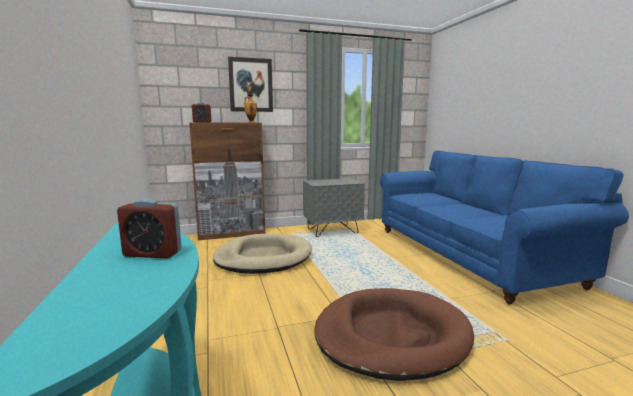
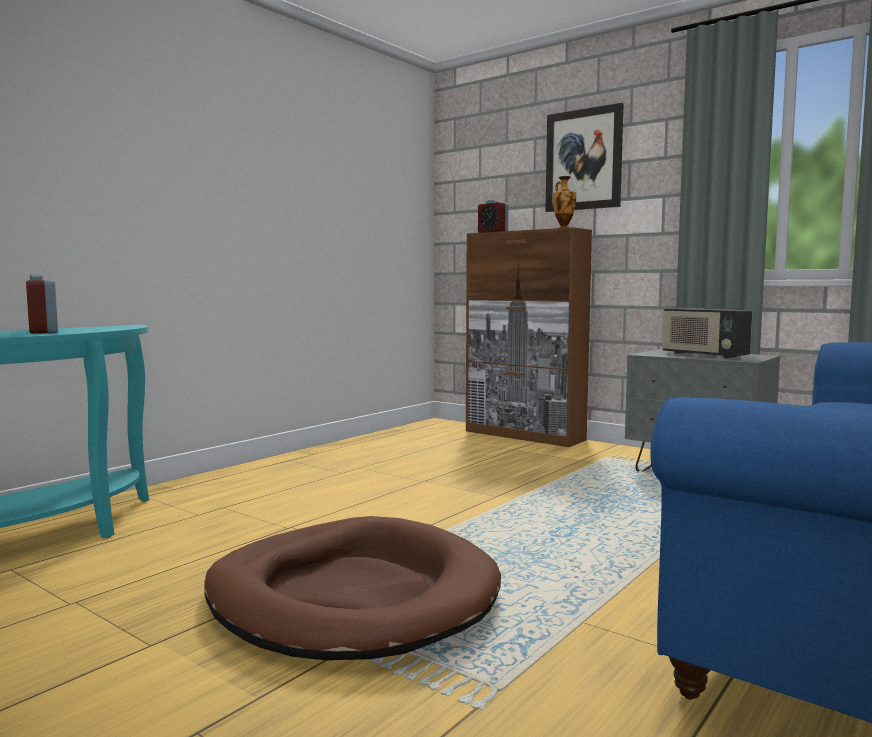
camera: 55 degrees right, 5 degrees down
(263, 258) = (479, 469): beige dog bed -> none
(334, 182) = (703, 355): none -> radio

